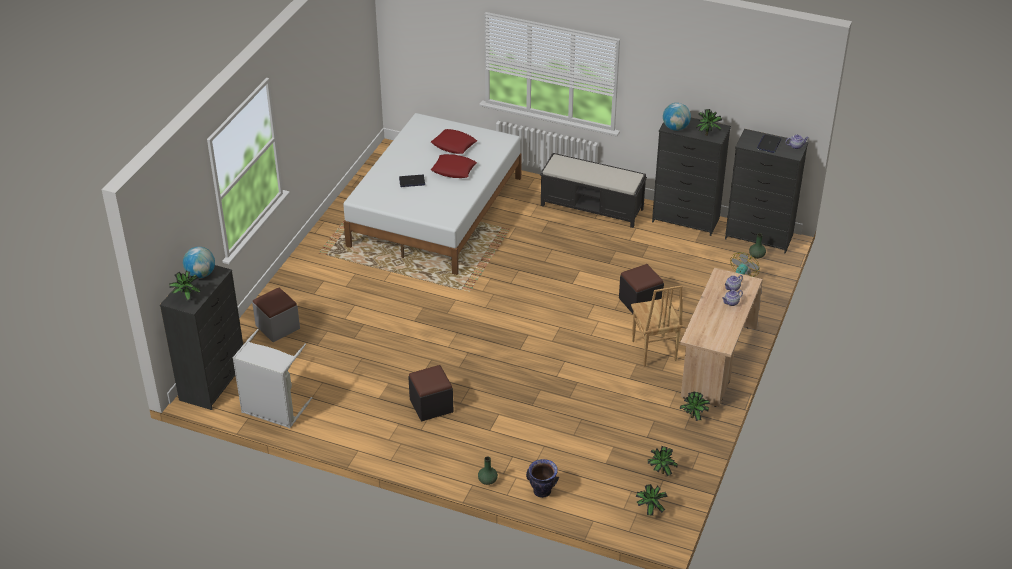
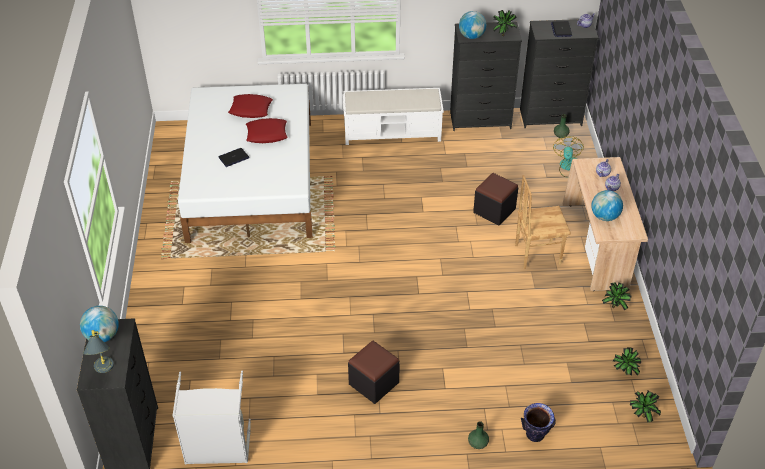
camera: 25 degrees left, 5 degrees up
(186, 298) = (103, 371): potted plant -> grey table lamp
(277, 327) = (166, 353): grey ottoman -> none
(592, 207) = (393, 132): black bench -> white bench
(653, 351) = (537, 254): brown chair -> brown chair turned 120 degrees clockwise
(704, 324) = (604, 216): none -> globe

